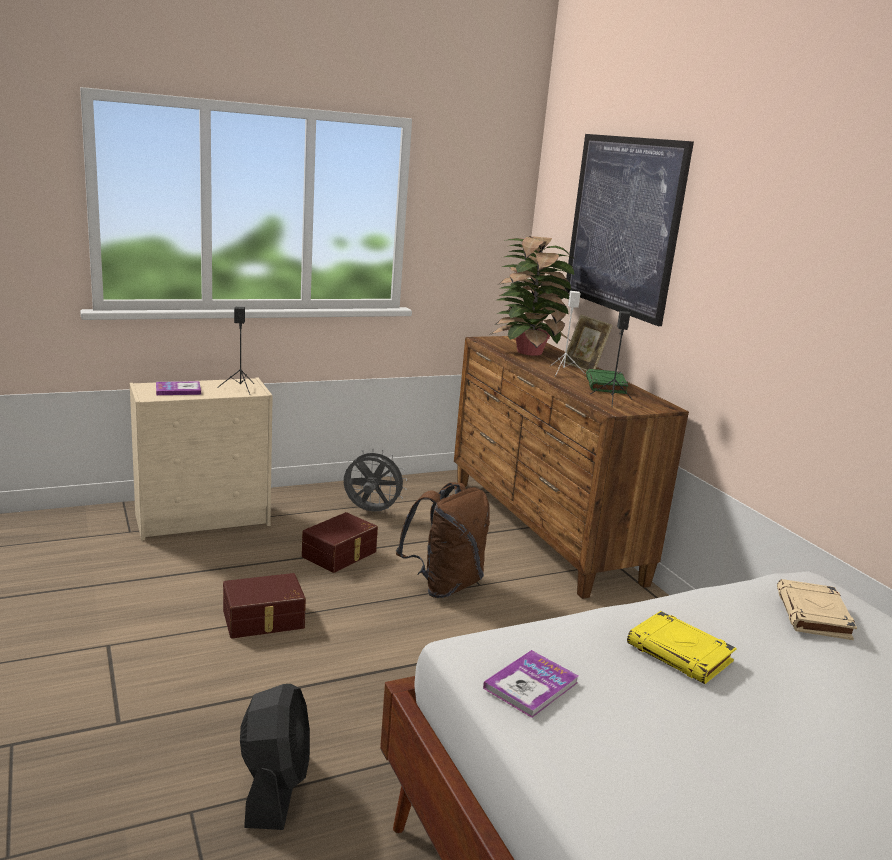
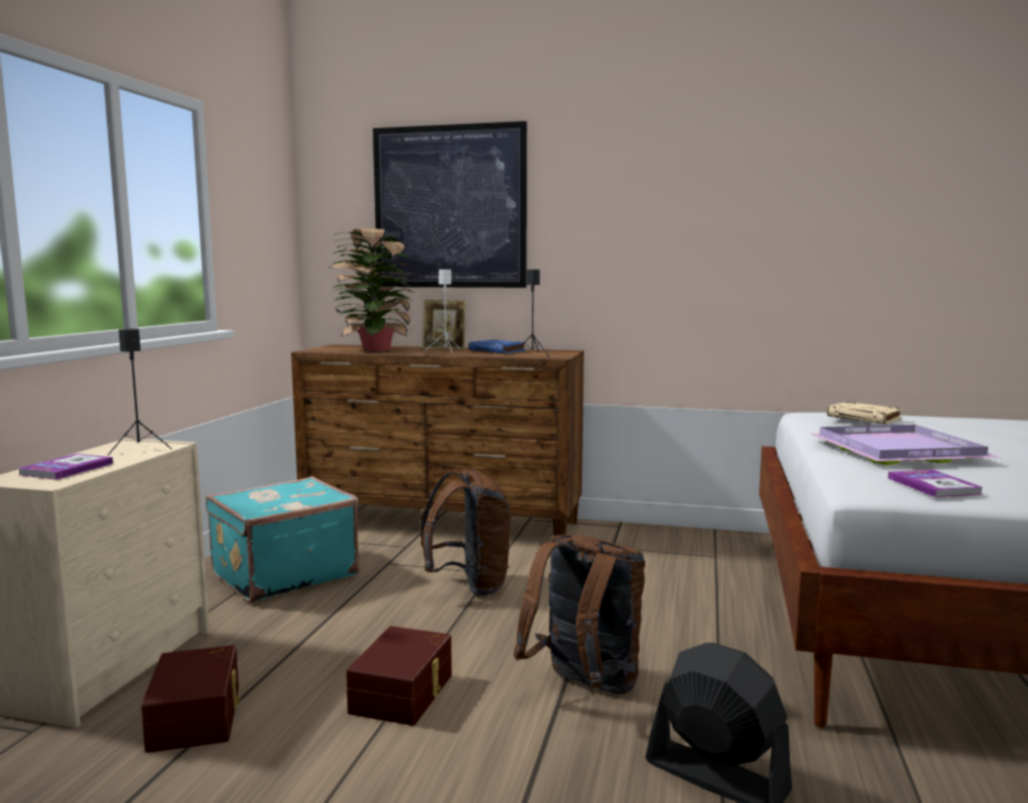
camera: 50 degrees left, 10 degrees down
(340, 554) = (339, 613): brown storage box -> brown storage box (198, 716)
(342, 689) = (584, 687): none -> brown backpack
(371, 512) = (283, 574): grey fan -> turquoise suitcase
(606, 385) = (498, 351): green book -> blue book
(680, 653) = (898, 450): yellow book -> purple tray

